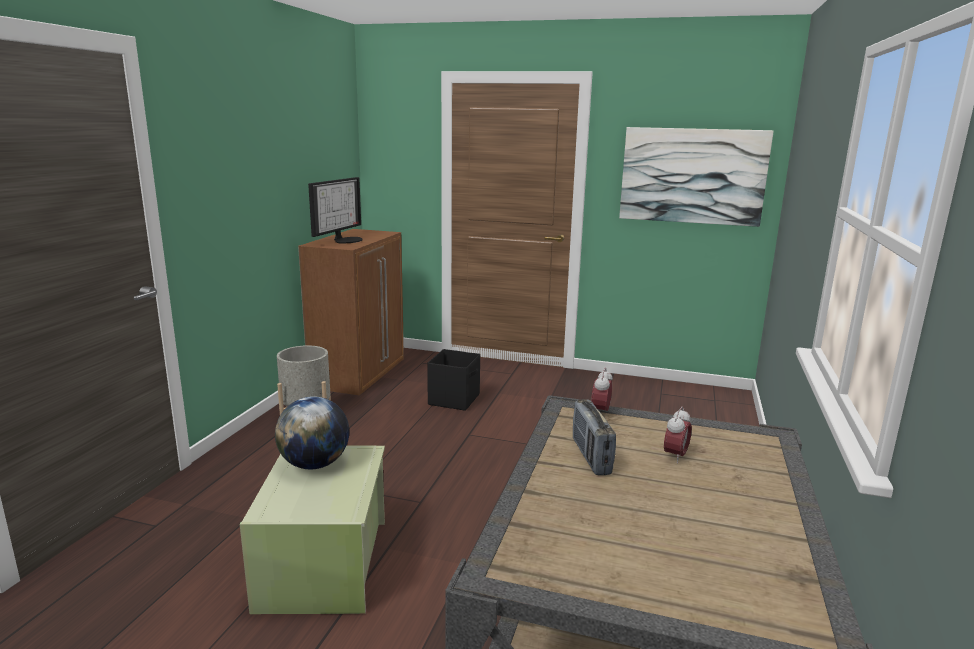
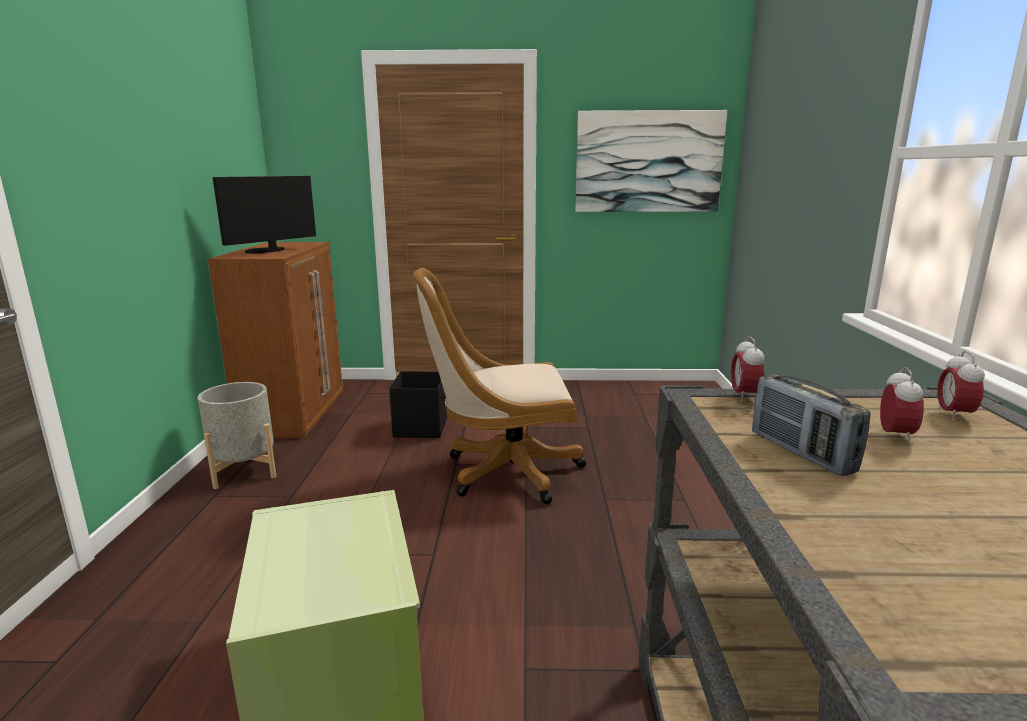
camera: 15 degrees left, 0 degrees up
(315, 464) = (309, 530): globe -> none
(345, 240) = (266, 251): monitor -> monitor turned 150 degrees counterclockwise
(504, 446) = (502, 471): none -> office chair
(745, 448) = (953, 415): none -> alarm clock

